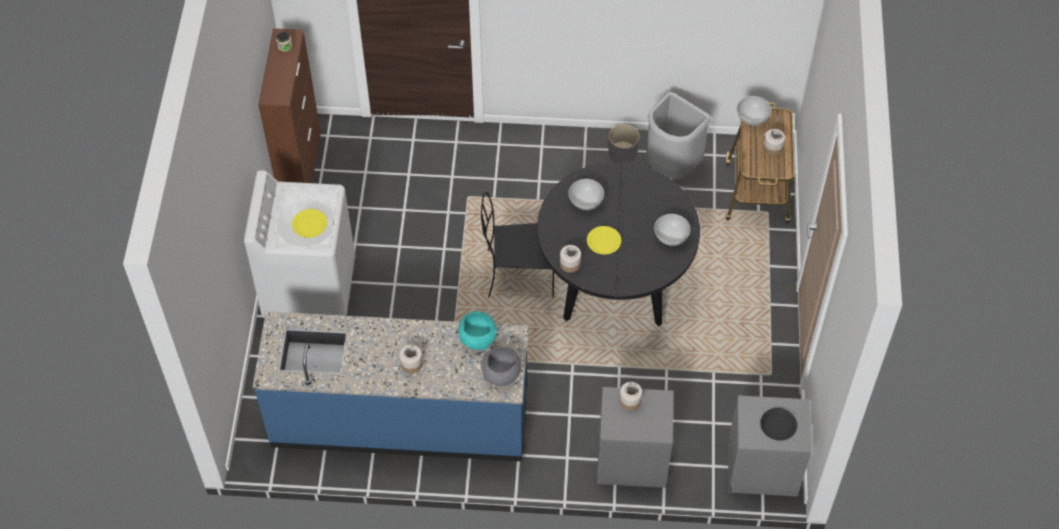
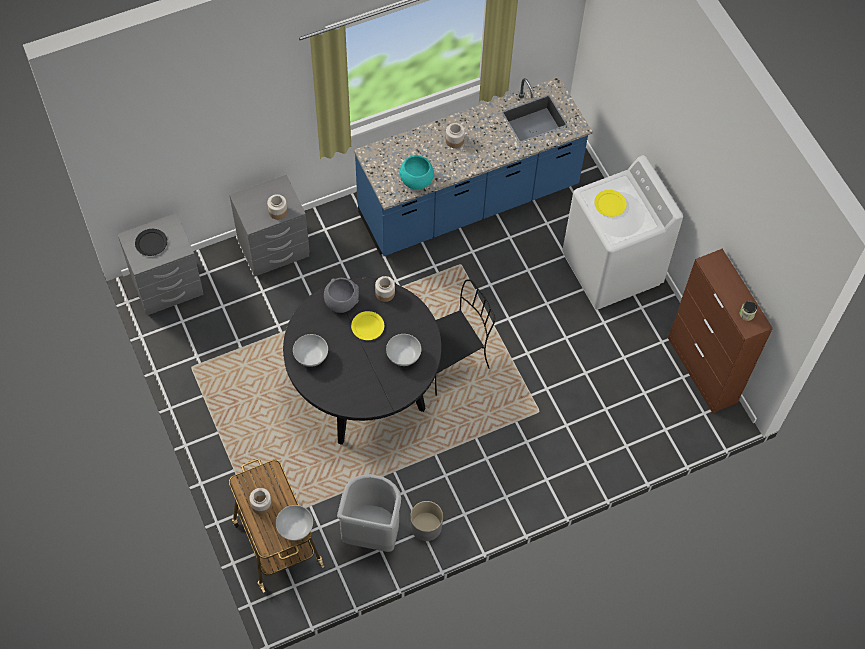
camera: 150 degrees right, 5 degrees up
(501, 375) = (381, 161): grey bowl -> grey bowl (341, 301)

